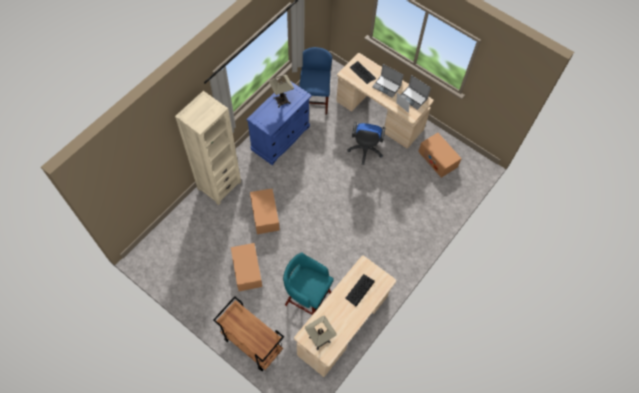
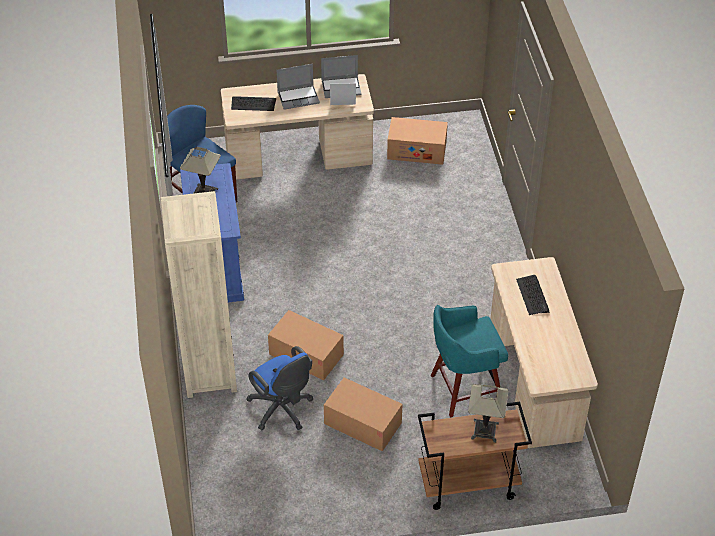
camera: 45 degrees left, 15 degrees down
(319, 339) = (557, 371): table lamp -> table lamp (485, 430)
(365, 151) = (330, 203): blue office chair -> blue office chair (282, 410)

